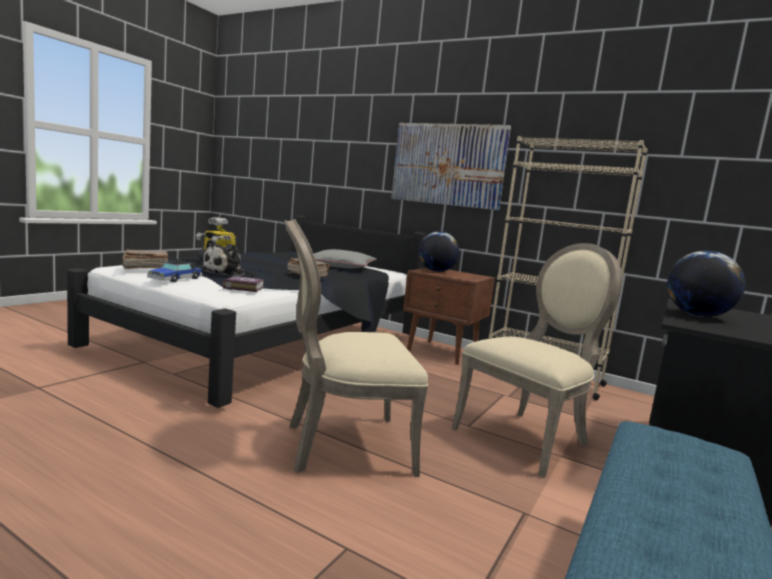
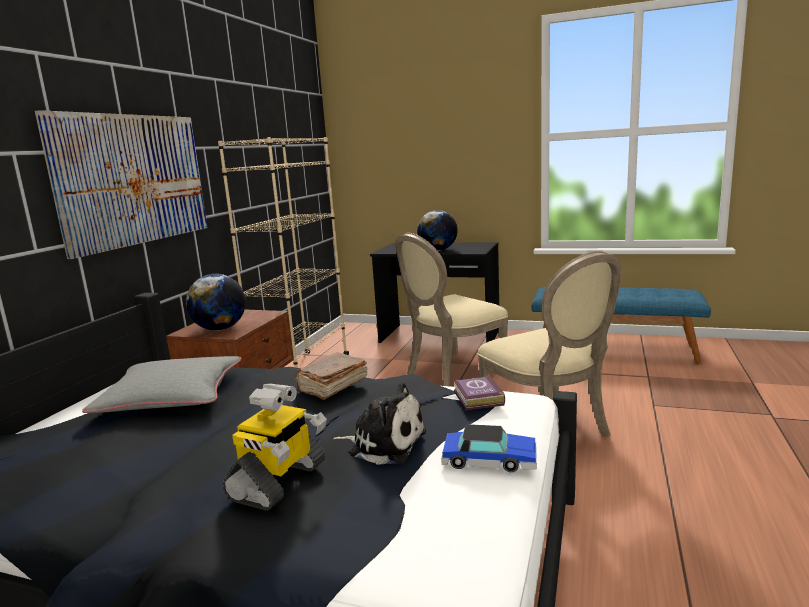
camera: 100 degrees left, 5 degrees up
(144, 267) = (462, 514): brown book -> none
(527, 437) = (452, 373): beige chair -> beige chair turned 75 degrees counterclockwise

